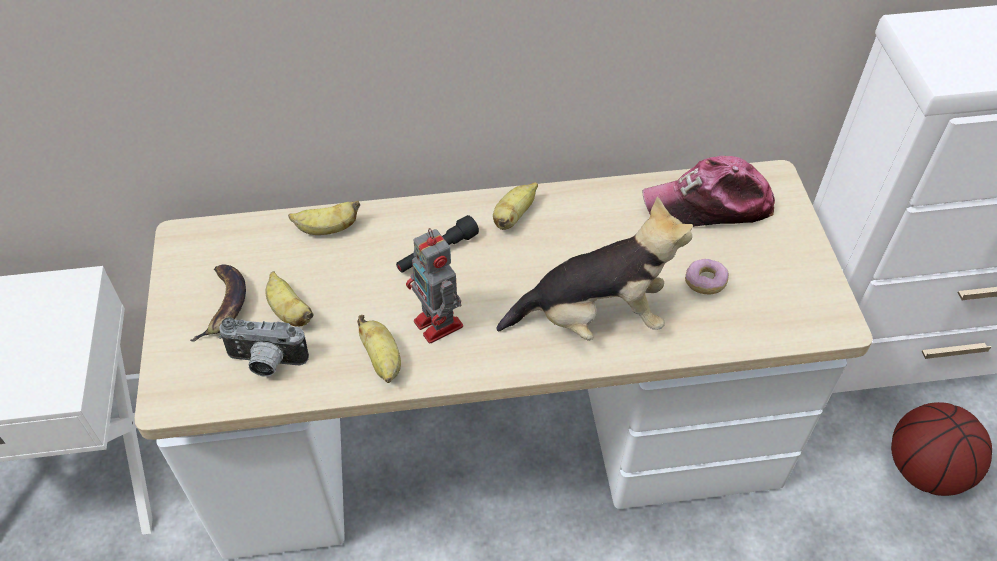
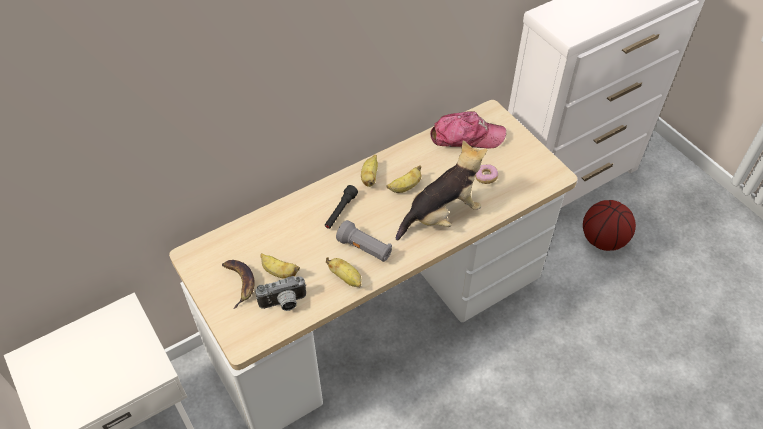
camera: 25 degrees left, 0 degrees up
(327, 229) = (271, 220): banana -> banana (405, 187)
(439, 325) = (365, 249): toy robot -> grey flashlight
(708, 205) = (466, 136): cap -> cap turned 150 degrees counterclockwise

